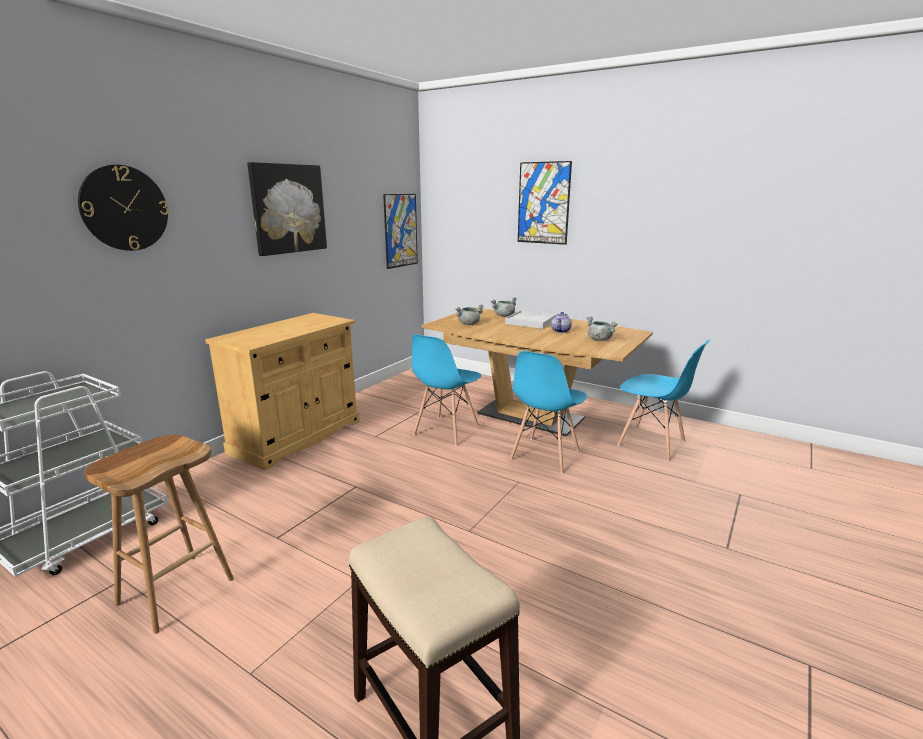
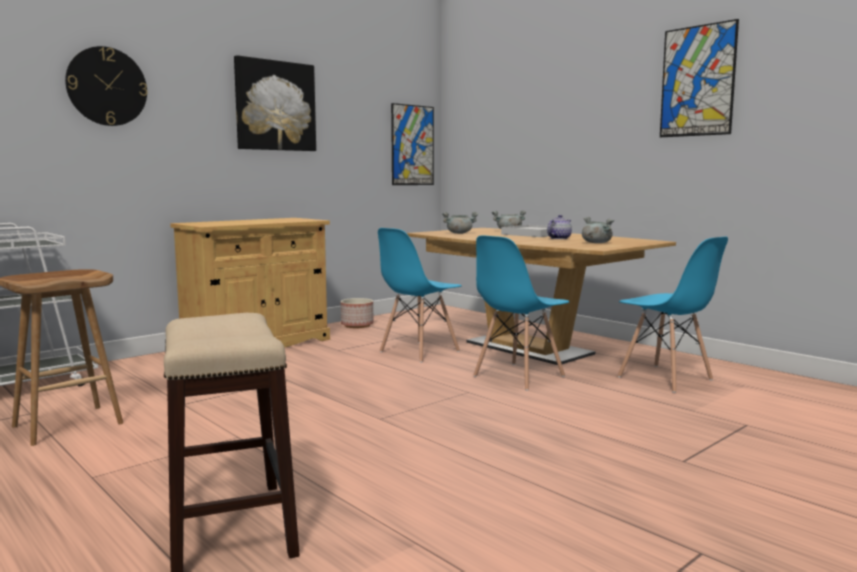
camera: 15 degrees right, 10 degrees down
(372, 398) = (357, 325): none -> planter
(543, 203) = (563, 104): picture -> picture (697, 81)

